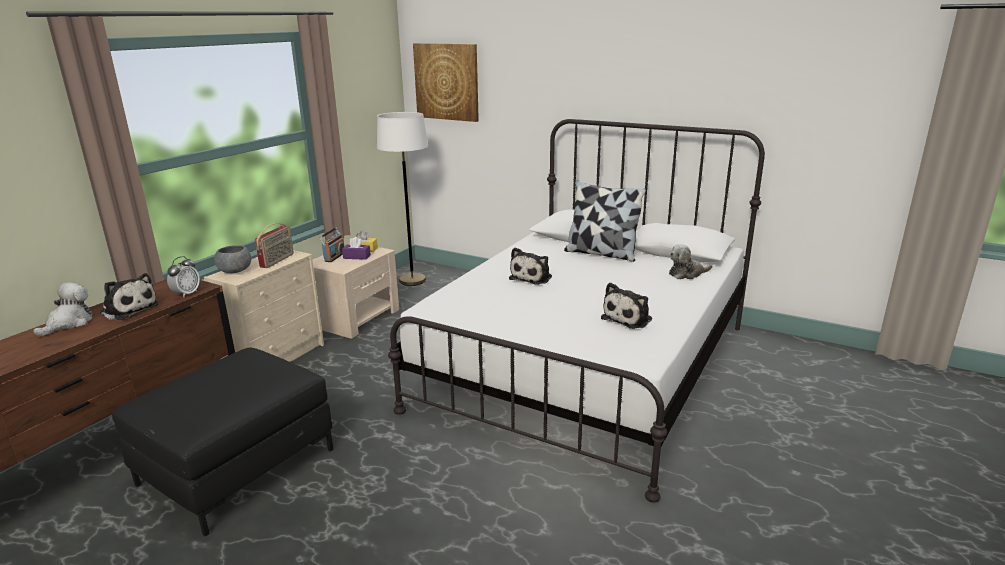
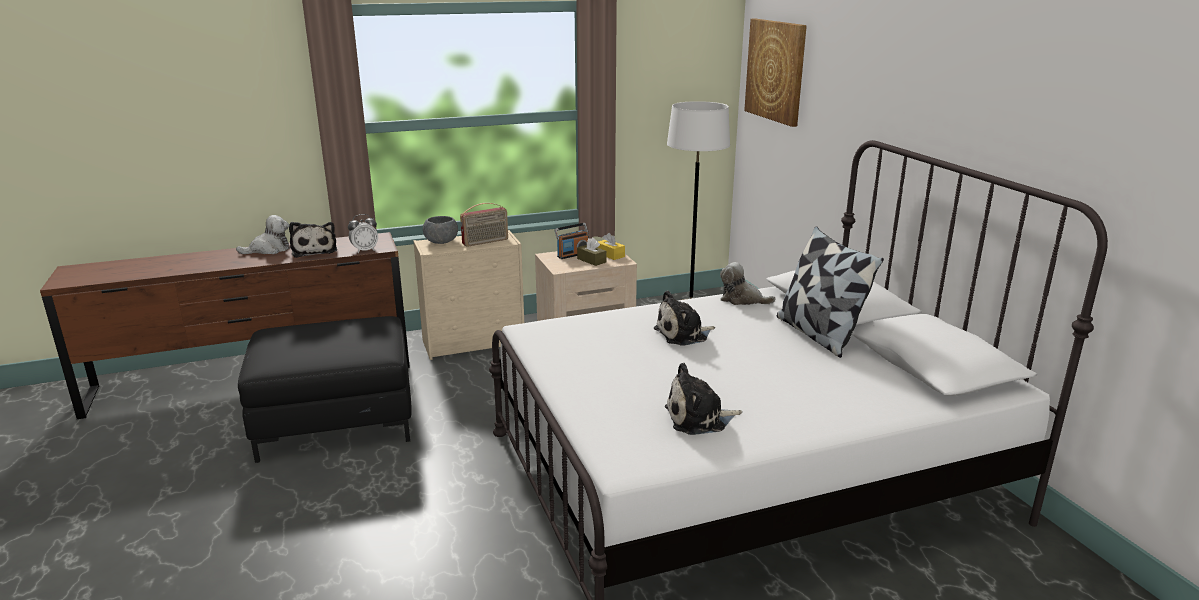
camera: 40 degrees right, 0 degrees up
(357, 257) = (591, 260): purple tissue box -> brown tissue box
(687, 274) = (881, 397): plush toy -> plush toy (742, 299)

